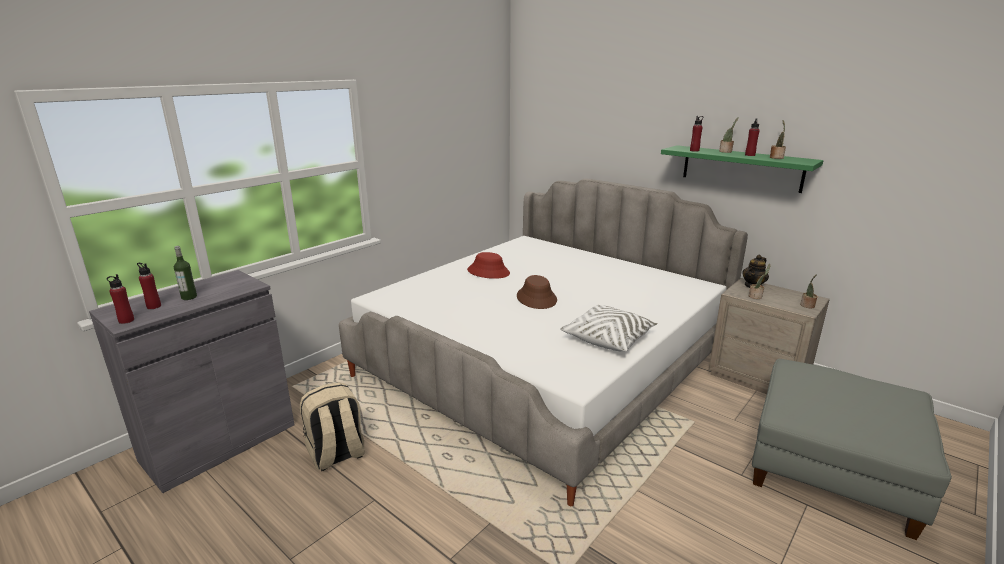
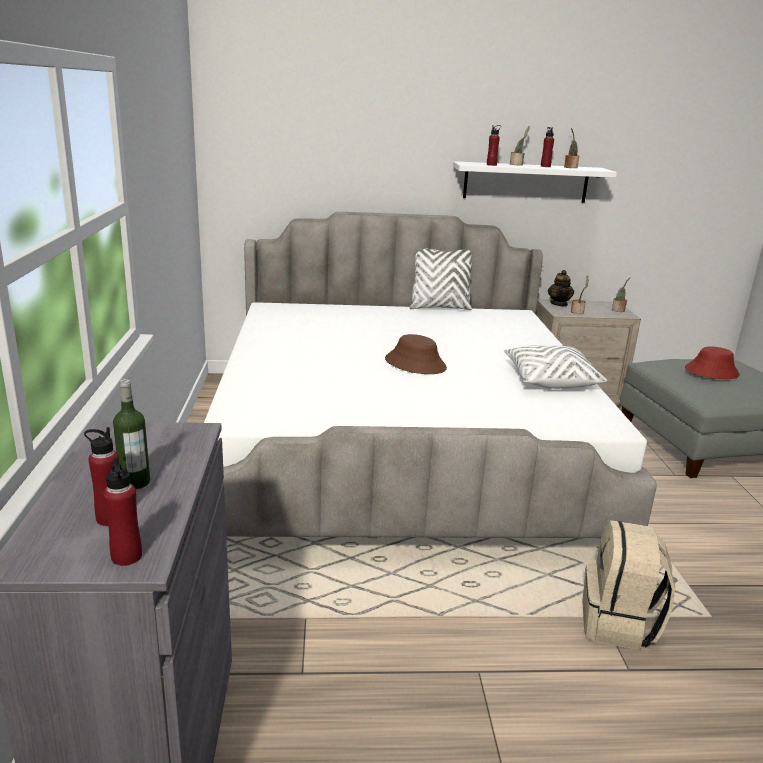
camera: 45 degrees left, 0 degrees up
(336, 455) = (354, 657): beige backpack -> beige backpack (618, 624)
(488, 272) = (305, 351): red hat -> red hat (711, 372)
(644, 266) = (439, 308): none -> white pillow
(741, 168) = (526, 182): green shelf -> white shelf

